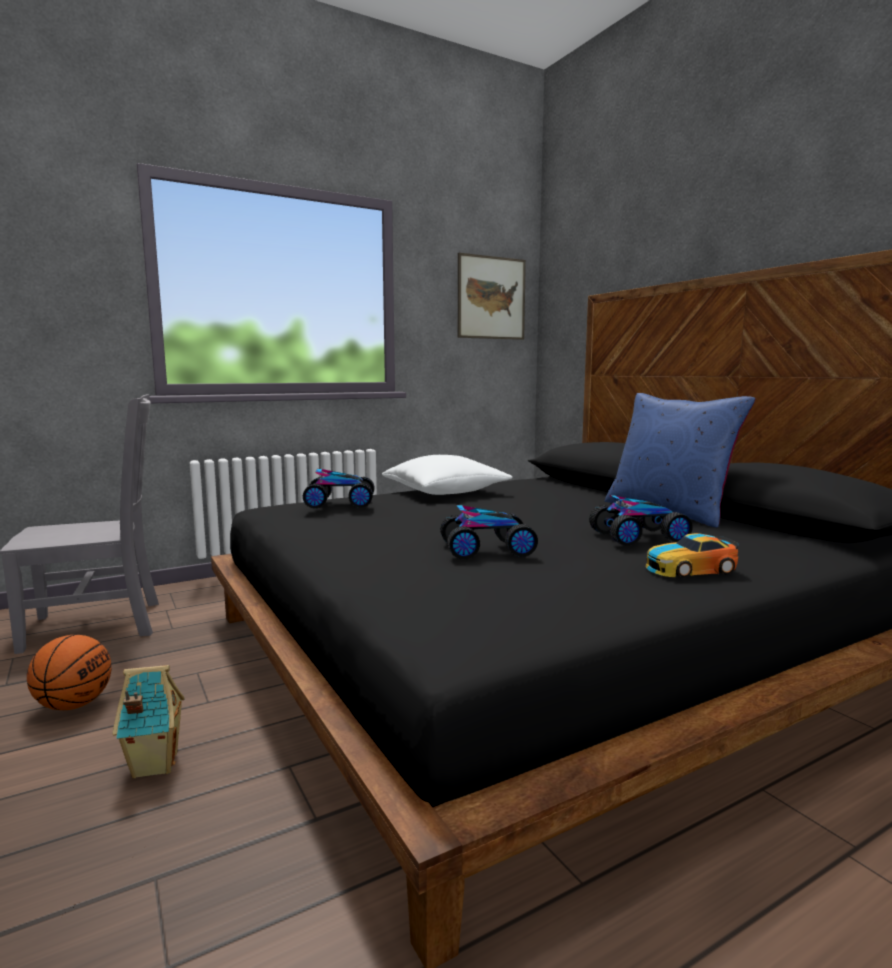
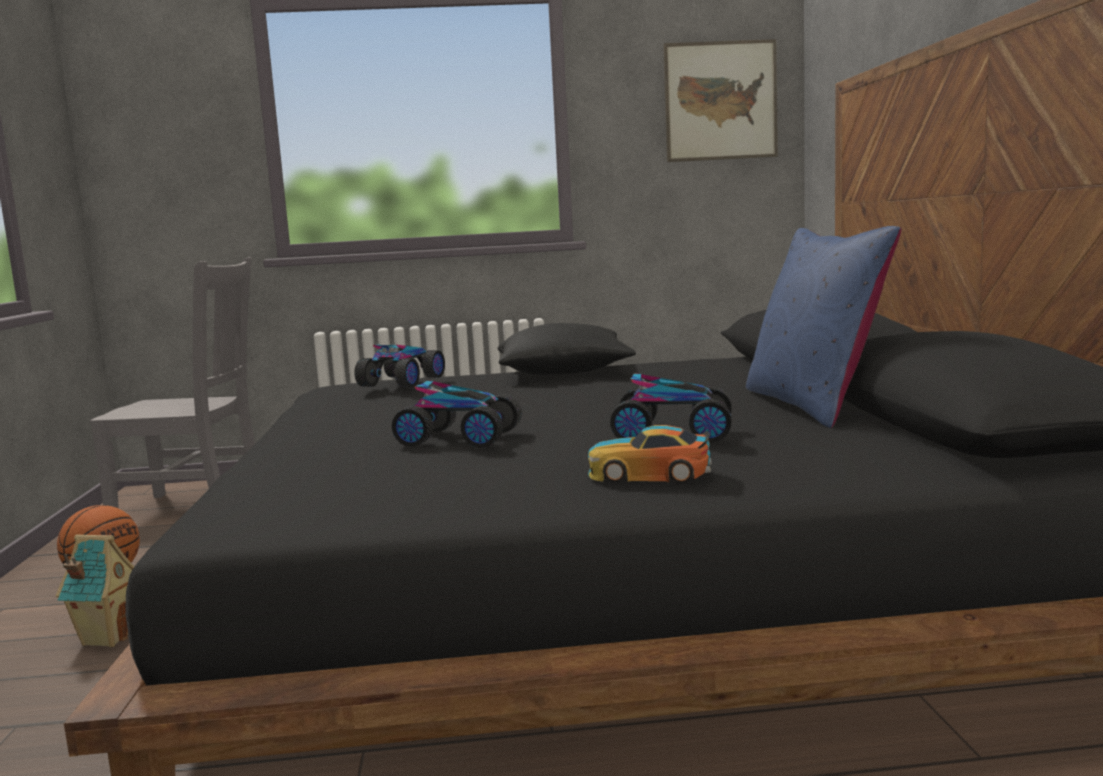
camera: 25 degrees right, 0 degrees up
(340, 503) = (403, 382): toy car -> toy car turned 90 degrees counterclockwise
(445, 492) = (563, 372): white pillow -> black pillow

